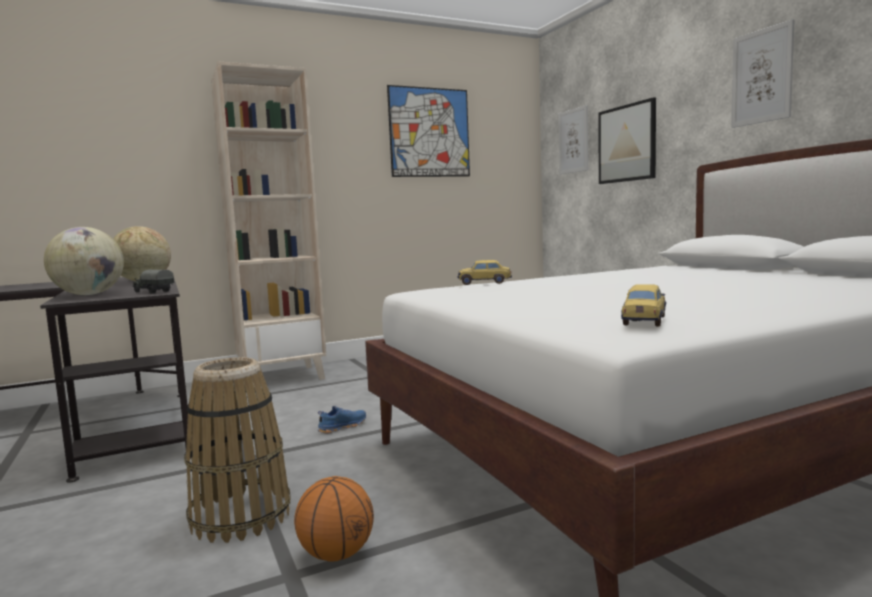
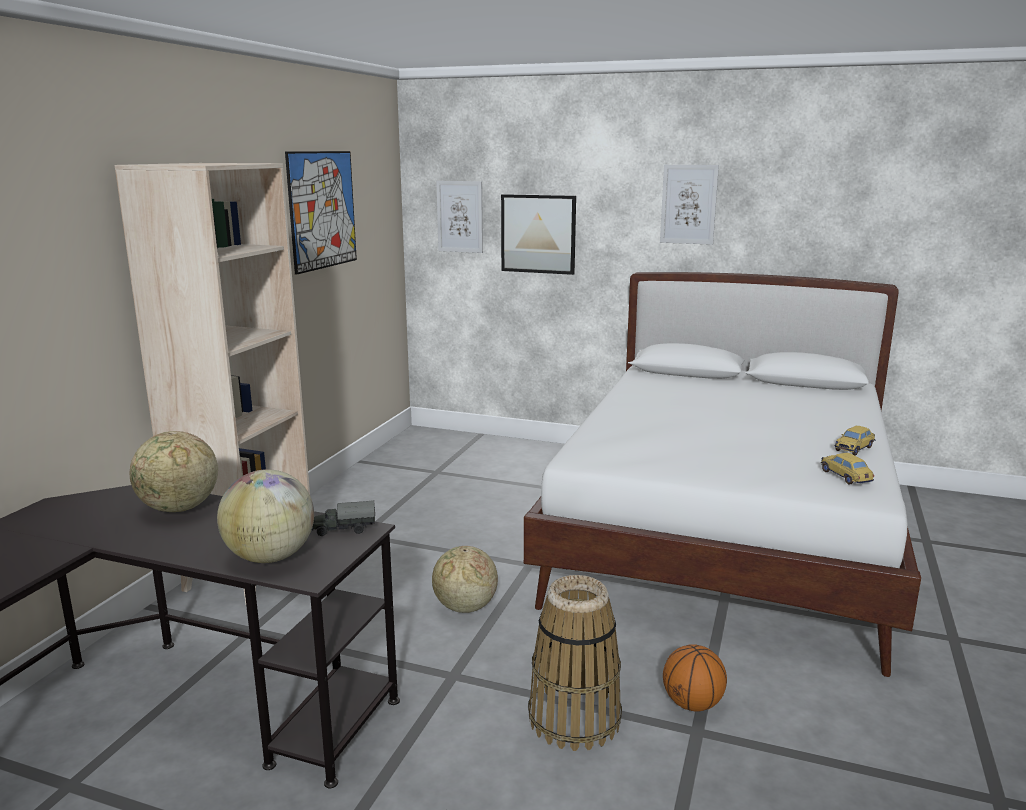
camera: 45 degrees left, 10 degrees up
(342, 427) = (465, 607): blue shoe -> globe
(484, 283) = (613, 438): toy car -> toy car (854, 449)

